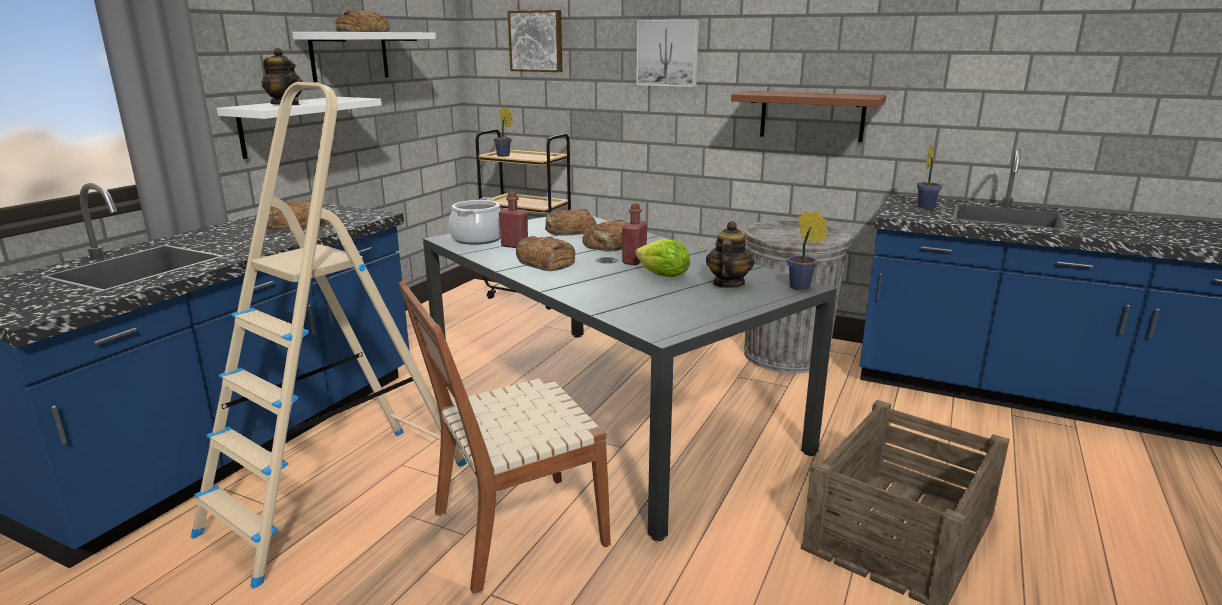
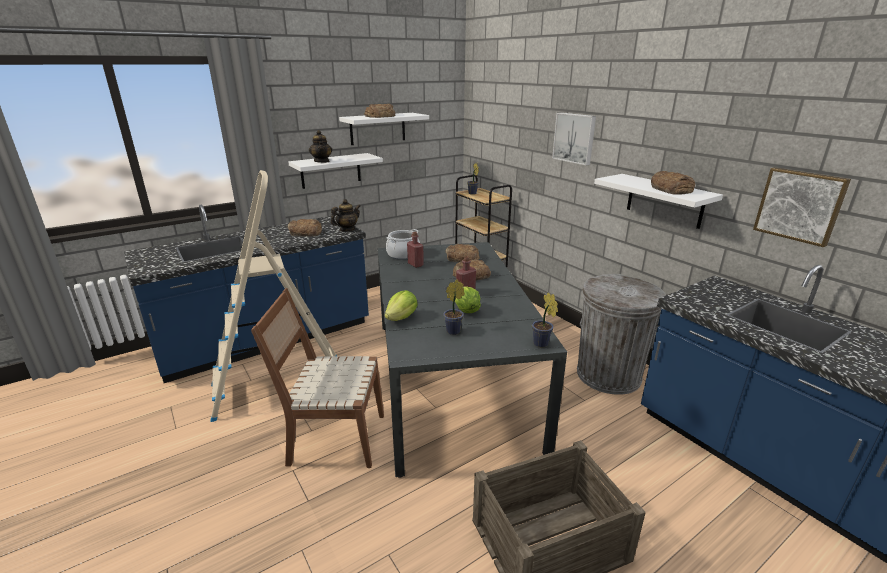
camera: 30 degrees right, 5 degrees up
(536, 41) = (502, 119): picture -> picture (800, 205)
(546, 262) = (415, 281): bread -> bread (671, 189)
(592, 299) = (402, 318): none -> lettuce
(728, 284) = (497, 327): teapot -> teapot (347, 229)
(812, 116) = (664, 201): brown shelf -> white shelf
(926, 206) = (723, 296): potted plant -> potted plant (455, 331)

